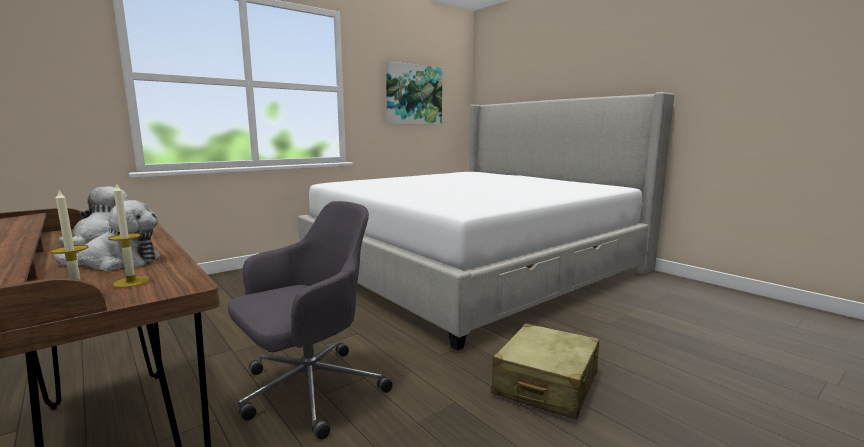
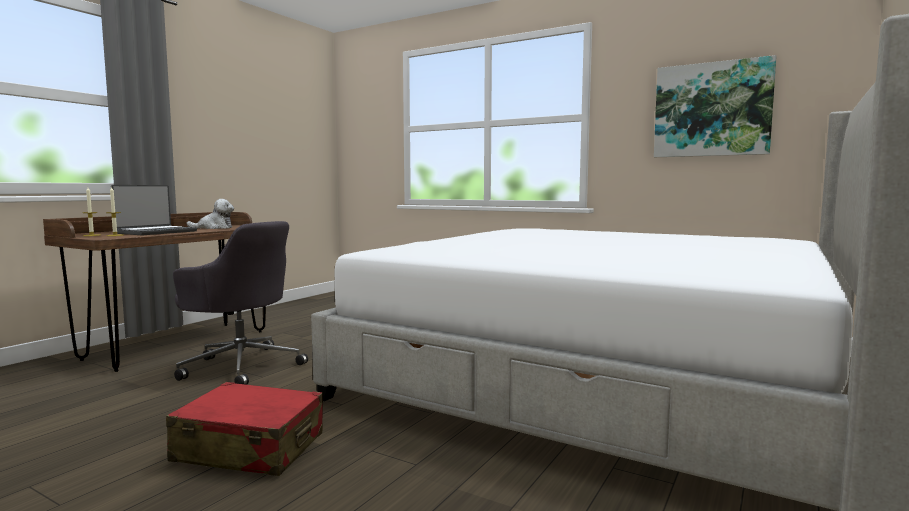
camera: 70 degrees right, 5 degrees down
(117, 262) = (156, 232): plush toy -> laptop
(546, 384) = (250, 448): beige suitcase -> red suitcase

